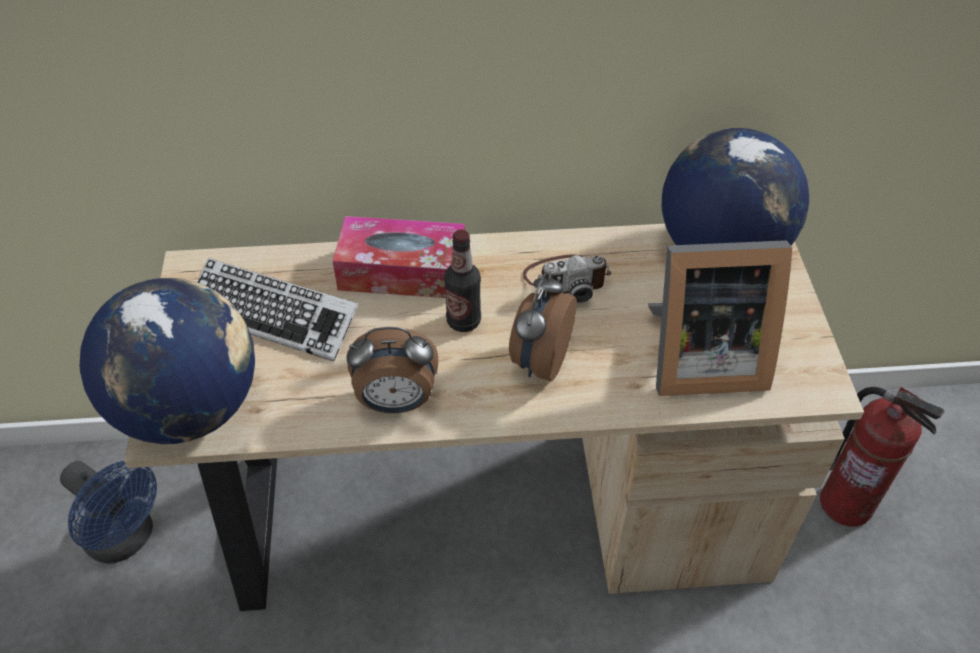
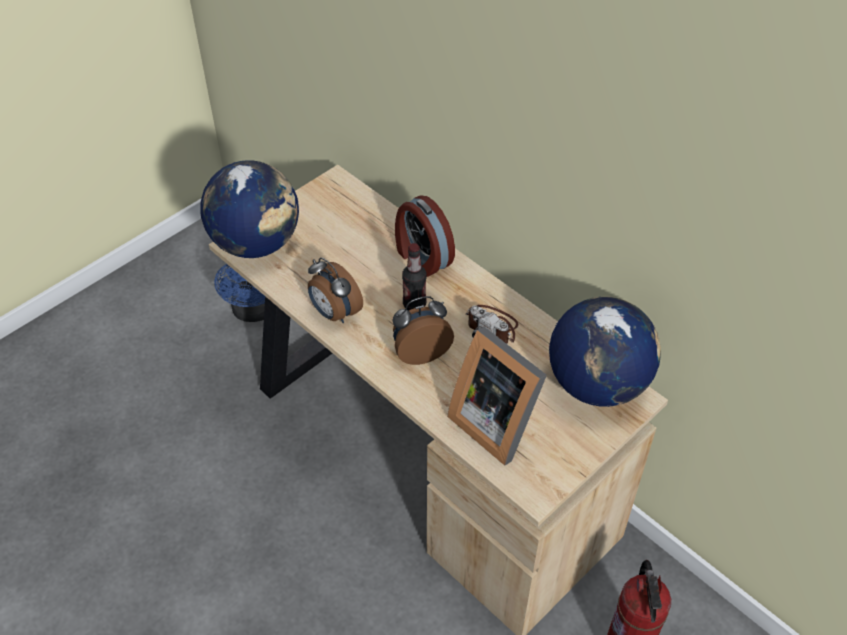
camera: 50 degrees right, 0 degrees up
(272, 316) = (339, 231): keyboard -> none
(402, 271) = (422, 258): tissue box -> alarm clock

